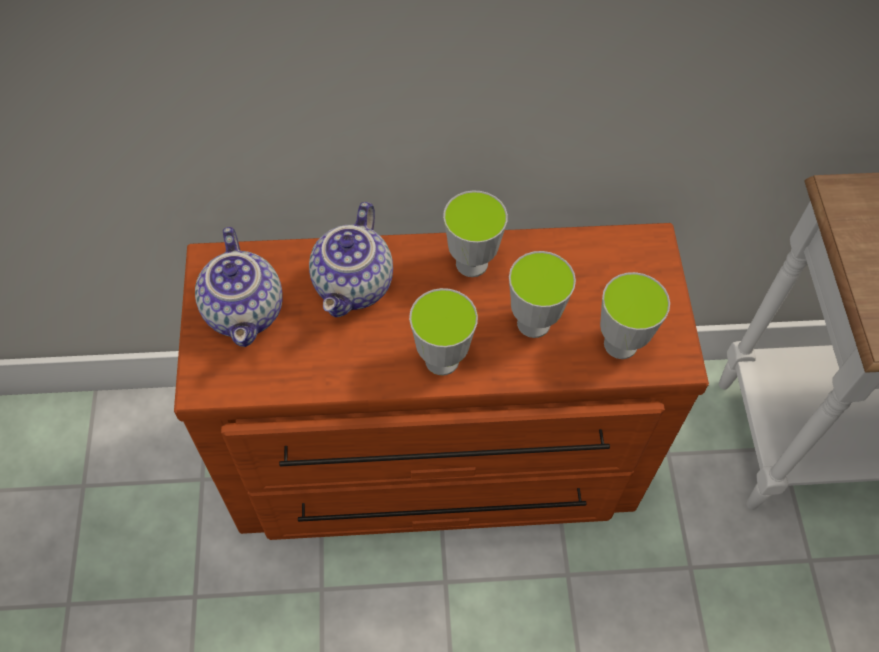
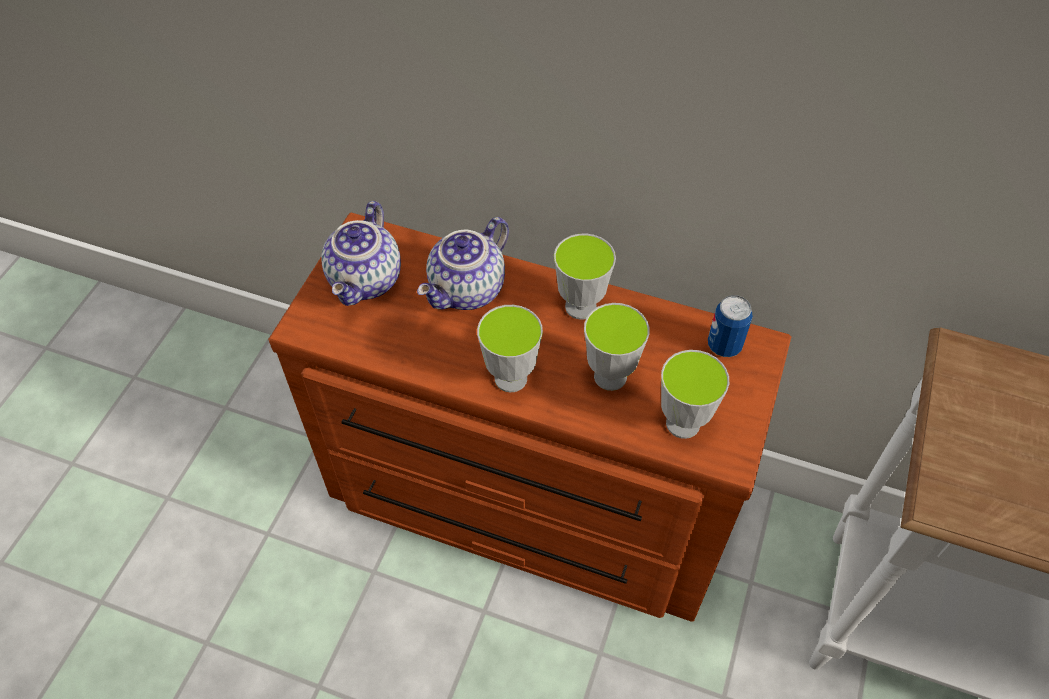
camera: 25 degrees right, 5 degrees down
(620, 254) = (724, 345): none -> can

